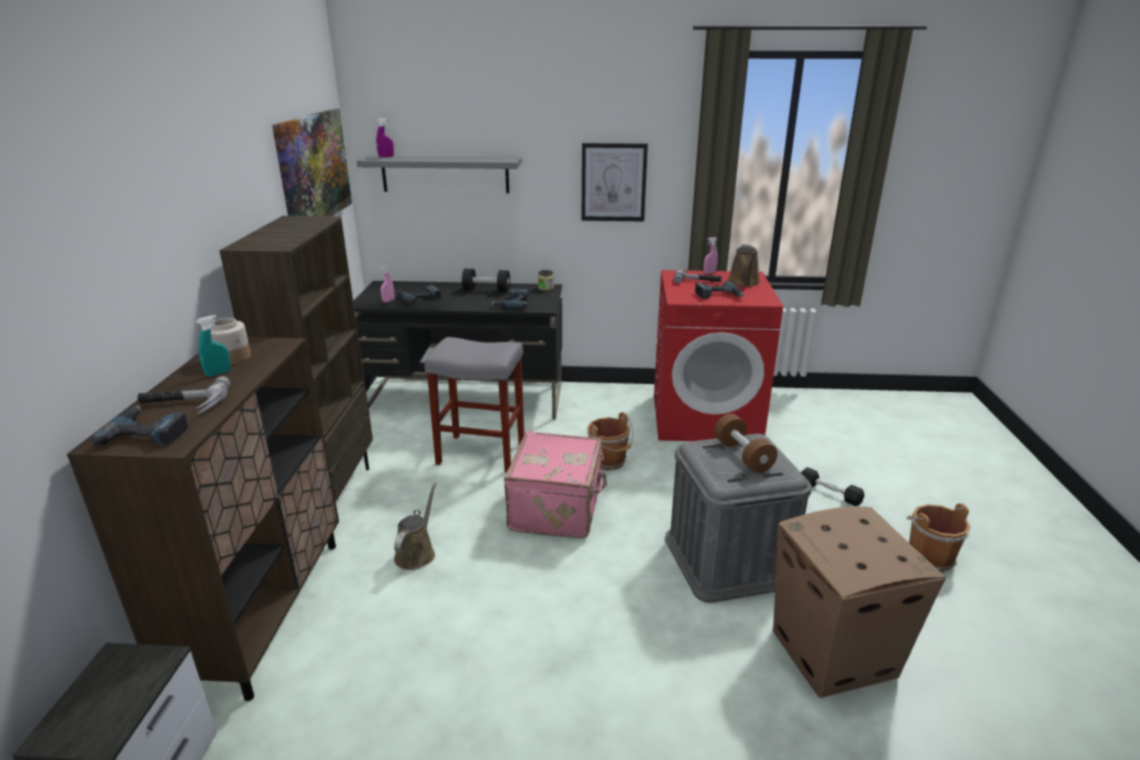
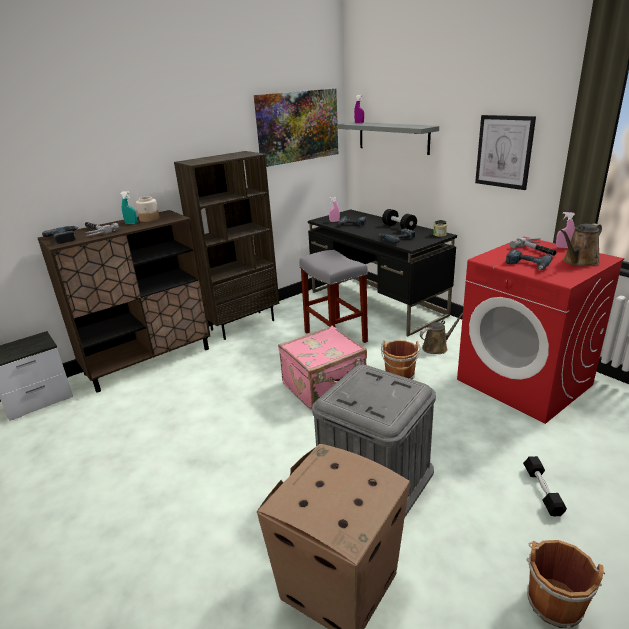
camera: 50 degrees right, 0 degrees up
(416, 553) = (230, 370): brown watering can -> brown watering can (437, 347)
(743, 455) = (380, 391): brown dumbbell -> none

